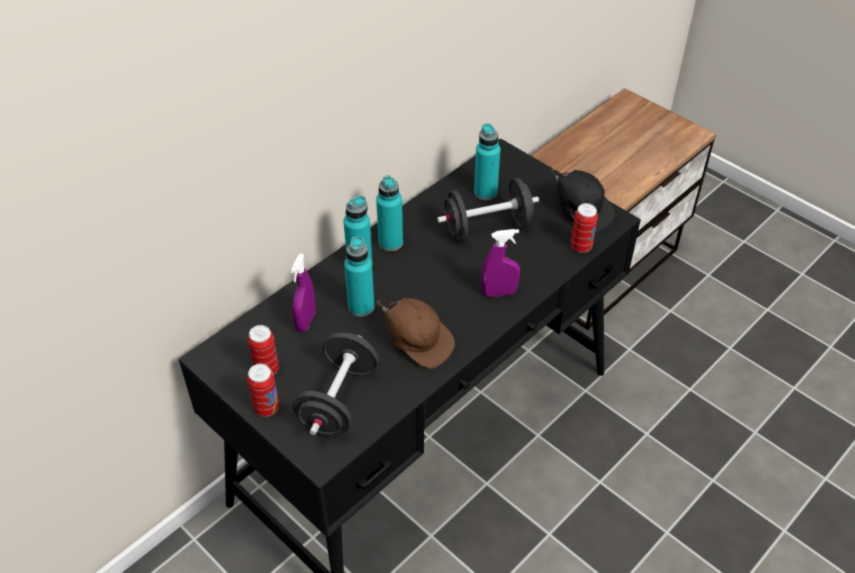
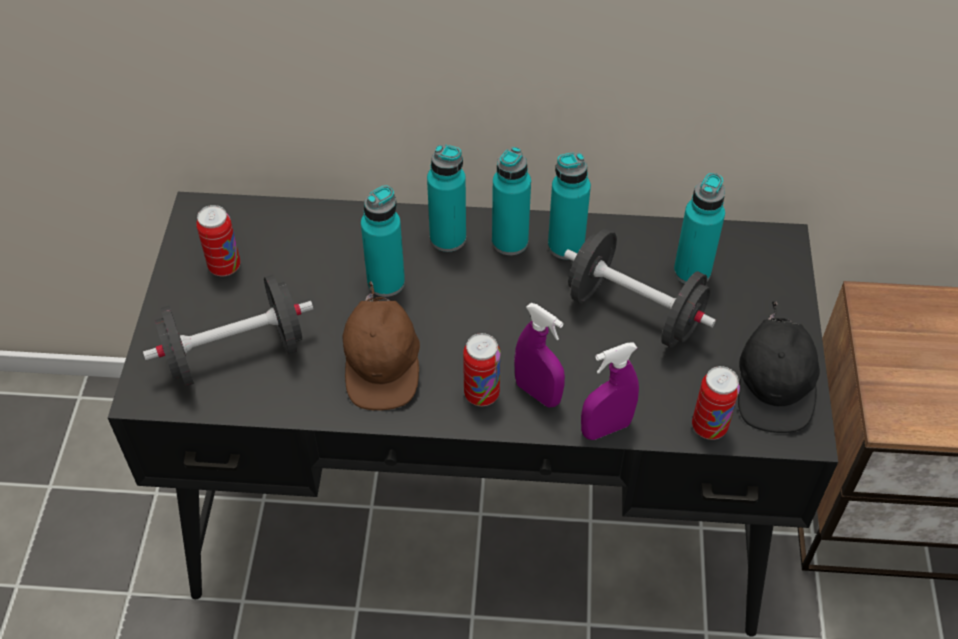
camera: 50 degrees right, 5 degrees up
(266, 408) = (174, 302): can -> can (481, 394)
(306, 321) = (320, 251): purple spray bottle -> purple spray bottle (606, 428)
(418, 224) = (566, 246): none -> turquoise bottle

